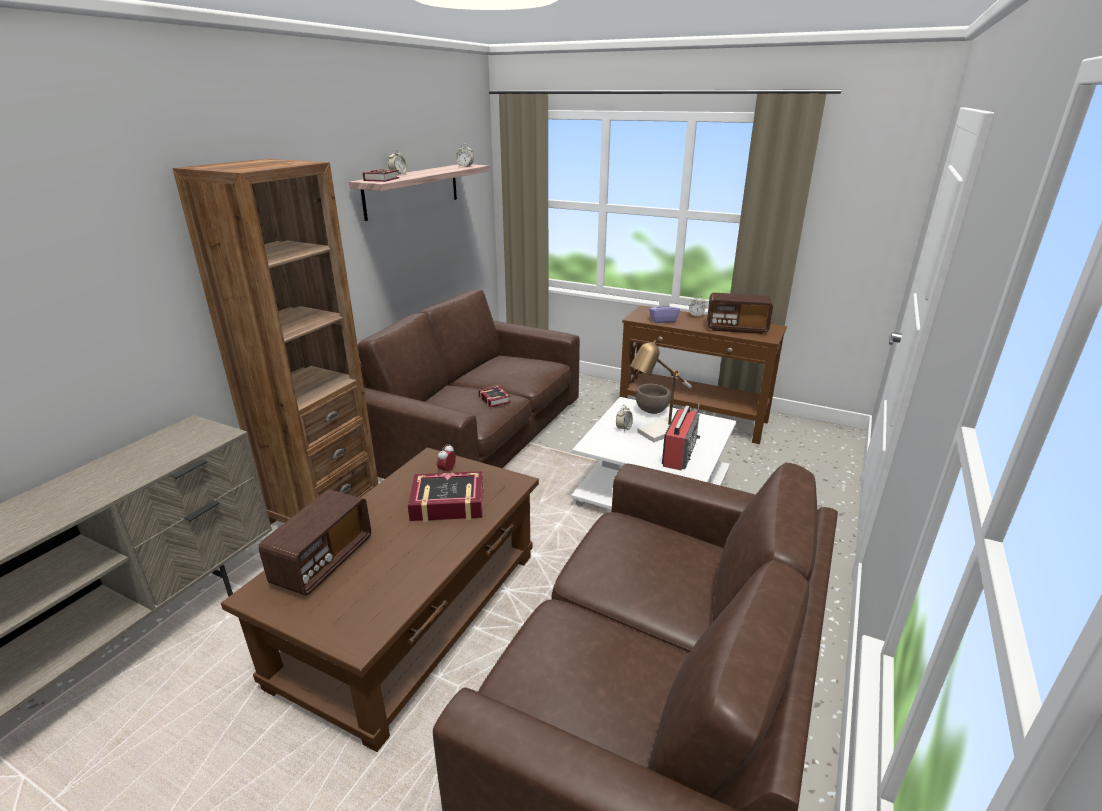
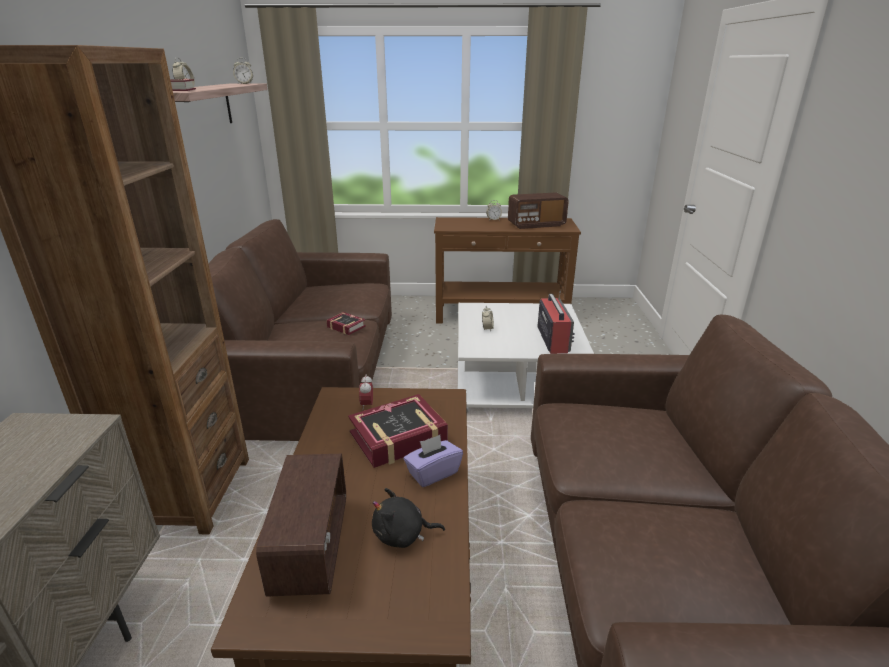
camera: 25 degrees left, 0 degrees up
(387, 575) = (402, 535): none -> black plush toy
(652, 411) = (497, 309): brown bowl -> none
(656, 433) = (518, 327): table lamp -> none
(663, 320) = (470, 226): purple tissue box -> purple tissue box (433, 473)

